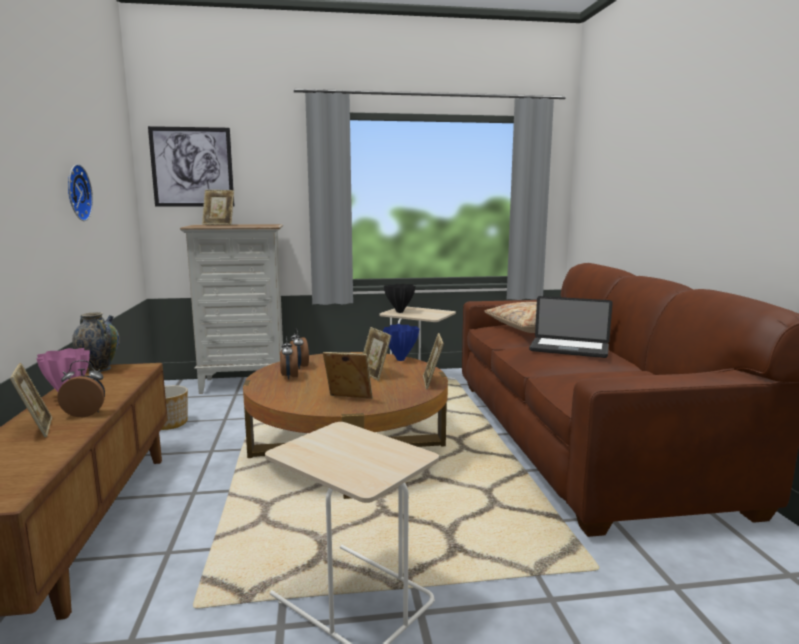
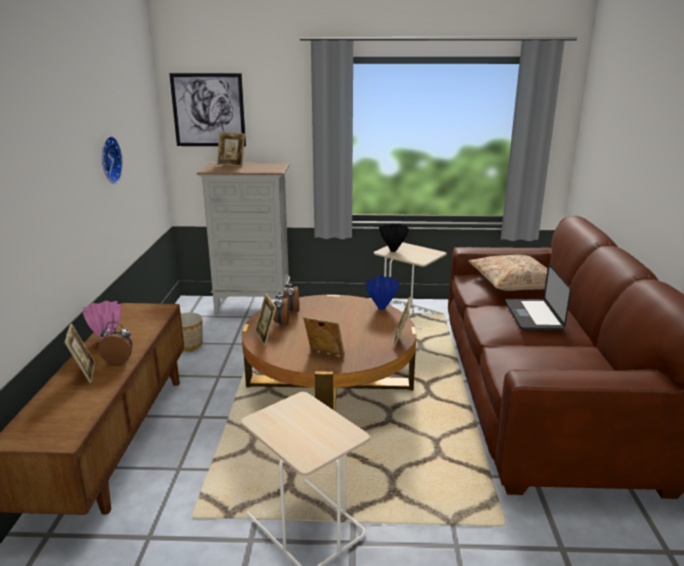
camera: 10 degrees right, 10 degrees up
(99, 369) = (130, 308): vase -> none
(374, 374) = (353, 326): picture frame -> picture frame (266, 337)
(569, 349) = (533, 316): laptop -> laptop turned 60 degrees clockwise

